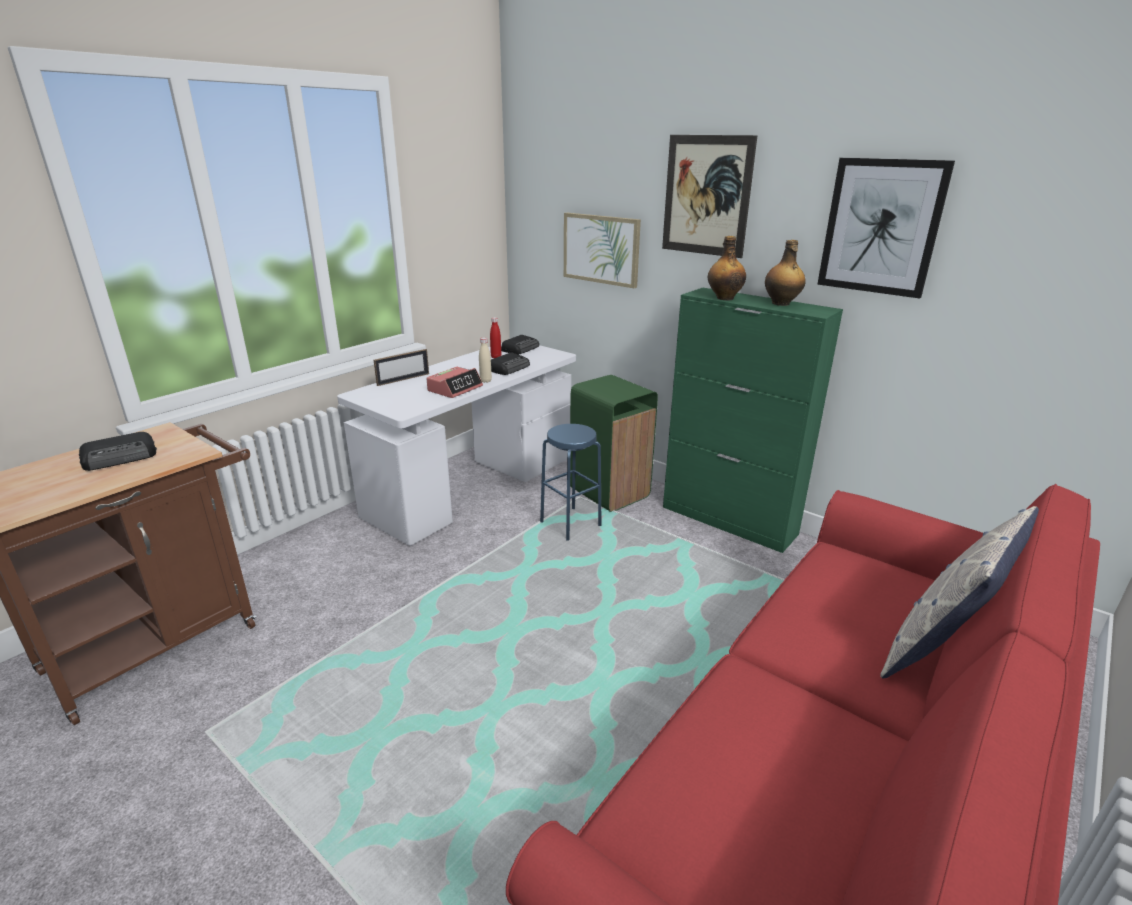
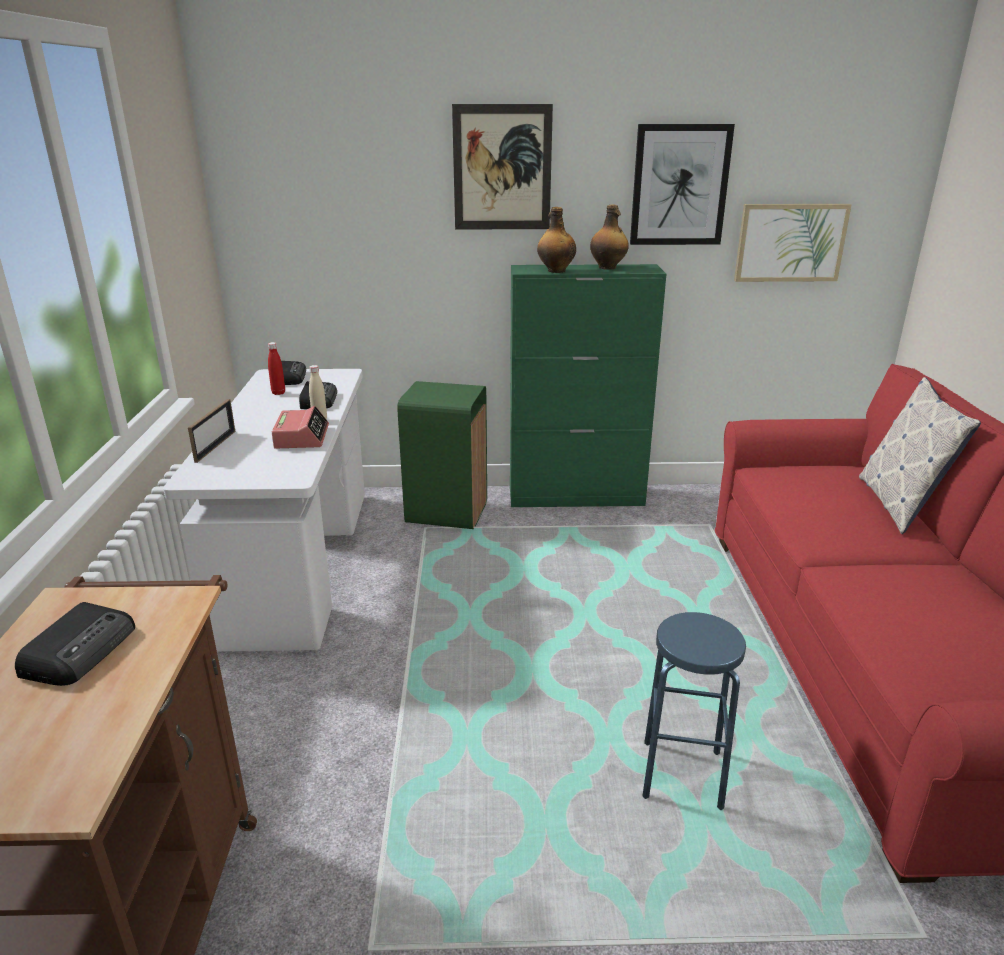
camera: 40 degrees left, 0 degrees up
(570, 524) = (452, 555): blue stool -> blue stool (682, 775)
(601, 249) = (371, 239): picture -> picture (790, 242)

